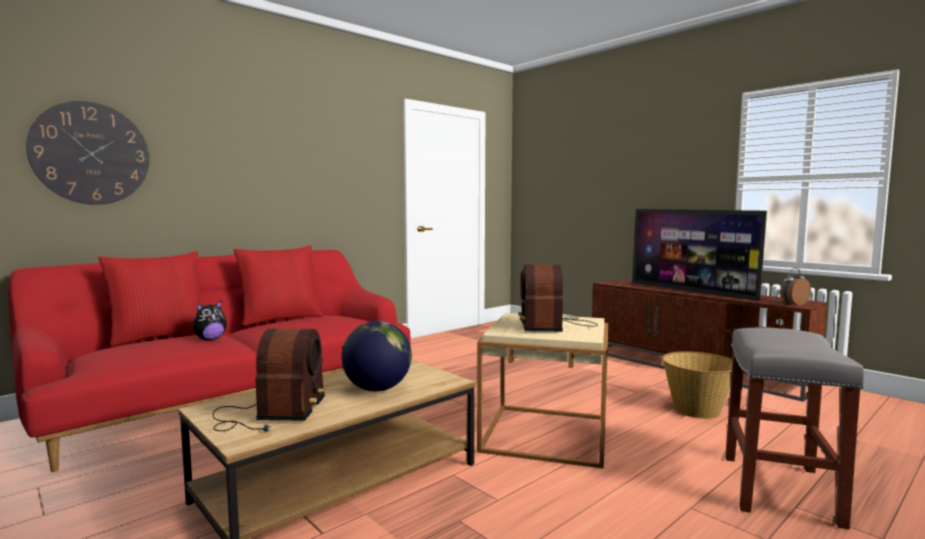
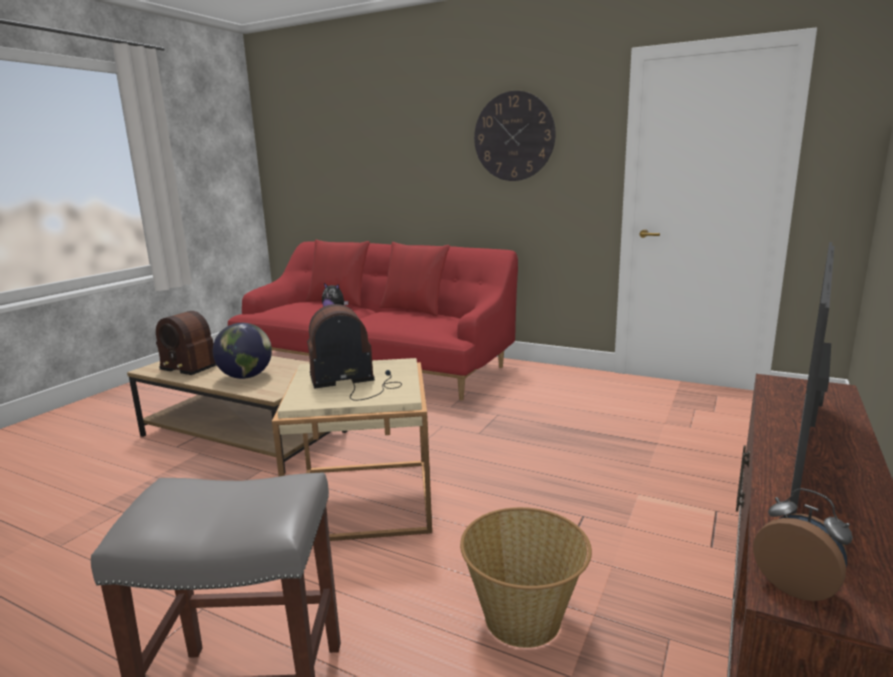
camera: 70 degrees right, 10 degrees up
(91, 153) = (340, 162): wall clock -> wall clock (514, 136)
(271, 414) = (192, 364): radio -> radio turned 45 degrees clockwise

